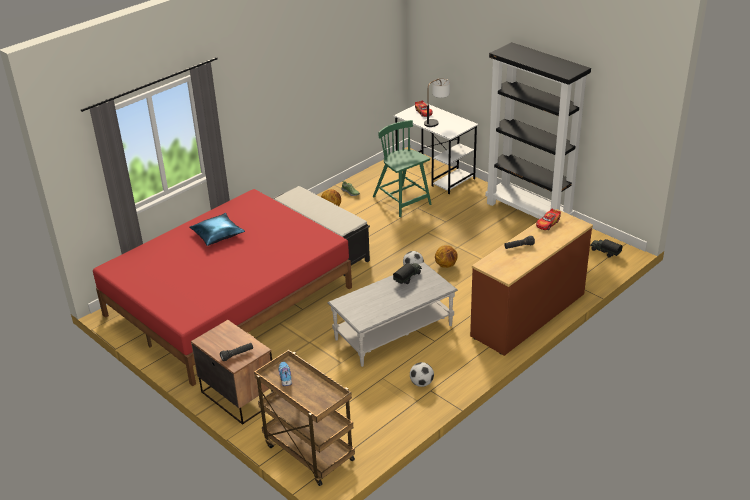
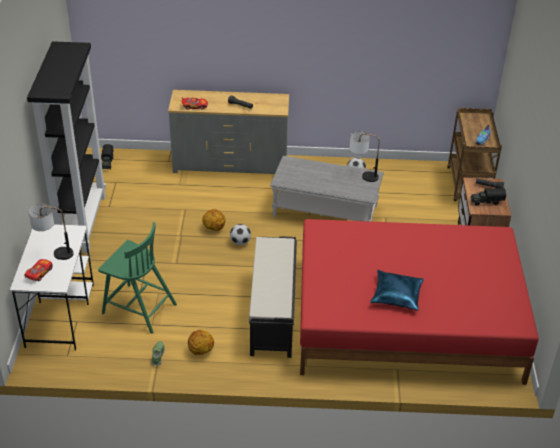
camera: 135 degrees left, 5 degrees up
(369, 315) = (362, 175): none -> table lamp
(402, 201) = (138, 308): green chair -> green chair turned 75 degrees counterclockwise
(408, 278) = (299, 181): toy truck -> toy truck (486, 202)
(529, 315) = (230, 164): brown dresser -> grey dresser

